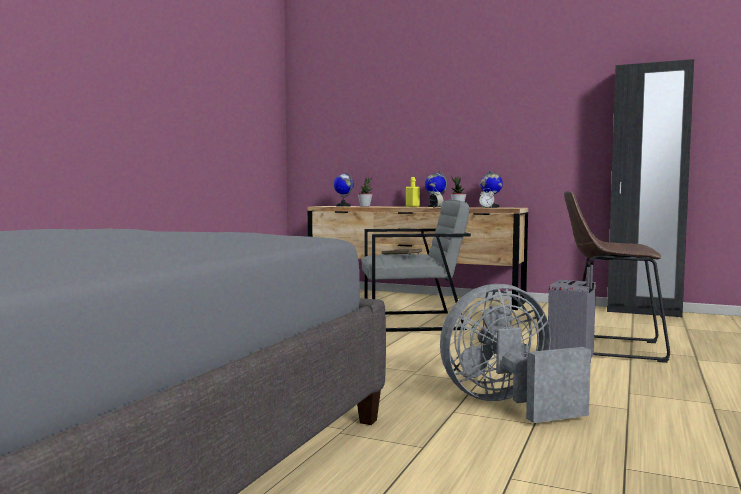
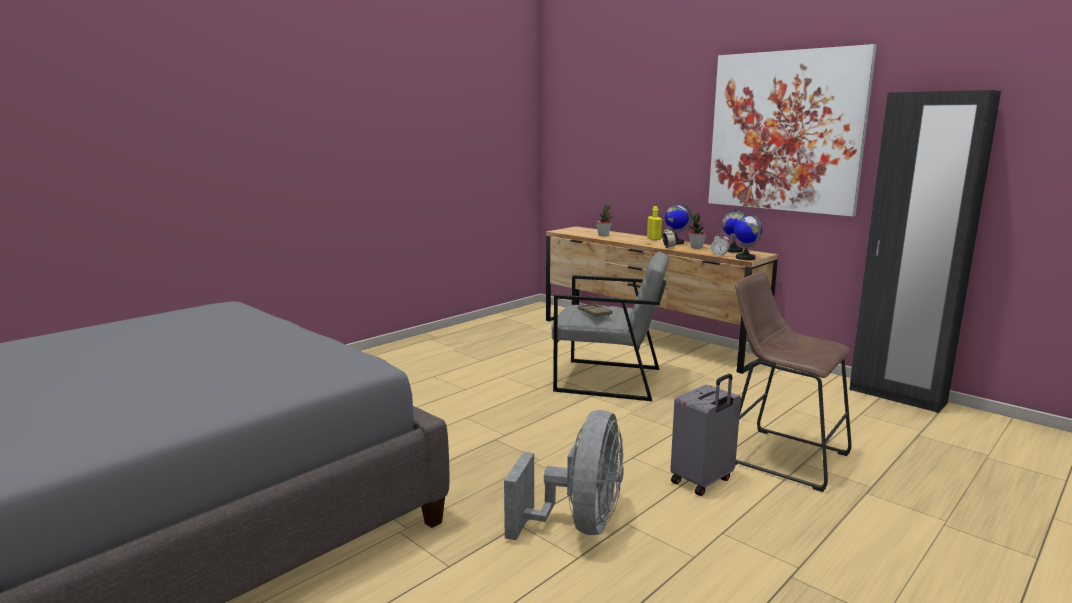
camera: 20 degrees right, 10 degrees up
(343, 206) = (583, 232): globe -> globe (745, 258)
(507, 404) = (579, 524): grey fan -> grey fan turned 105 degrees clockwise
(525, 106) = (785, 132): none -> picture

